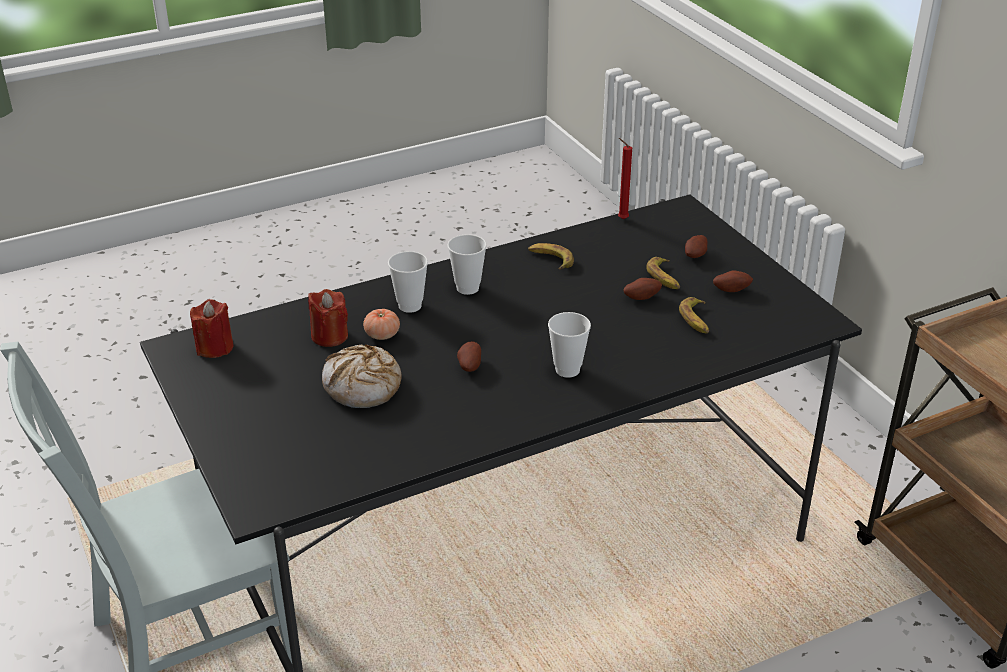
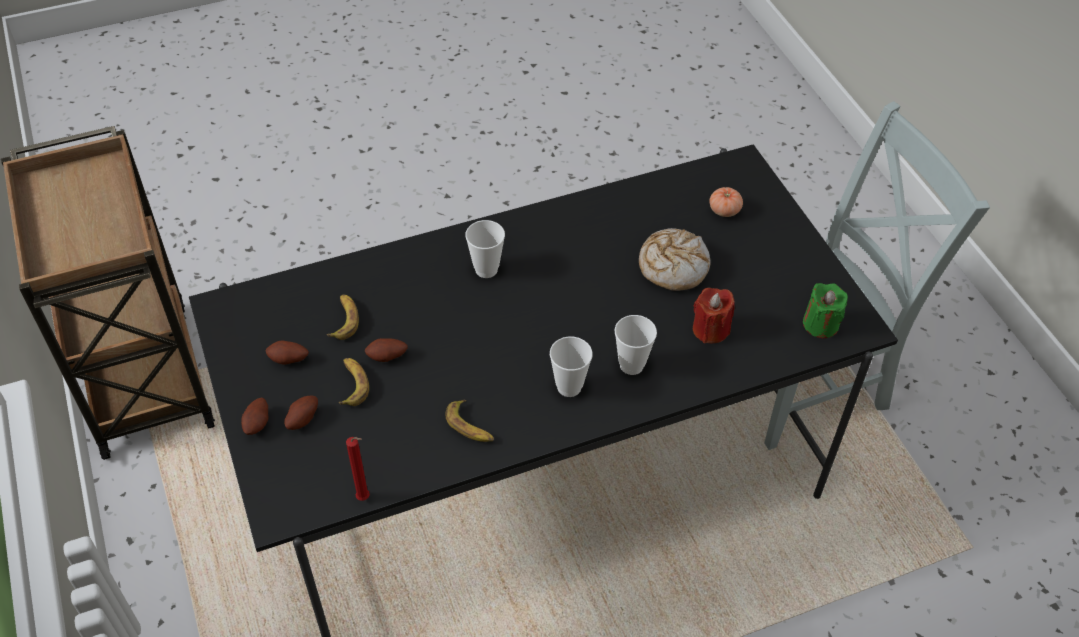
camera: 175 degrees left, 15 degrees up
(214, 347) = (820, 324): red candle -> green candle
(382, 334) = (658, 327): tomato -> tomato (724, 210)
(469, 366) = (576, 281): potato -> potato (258, 423)

